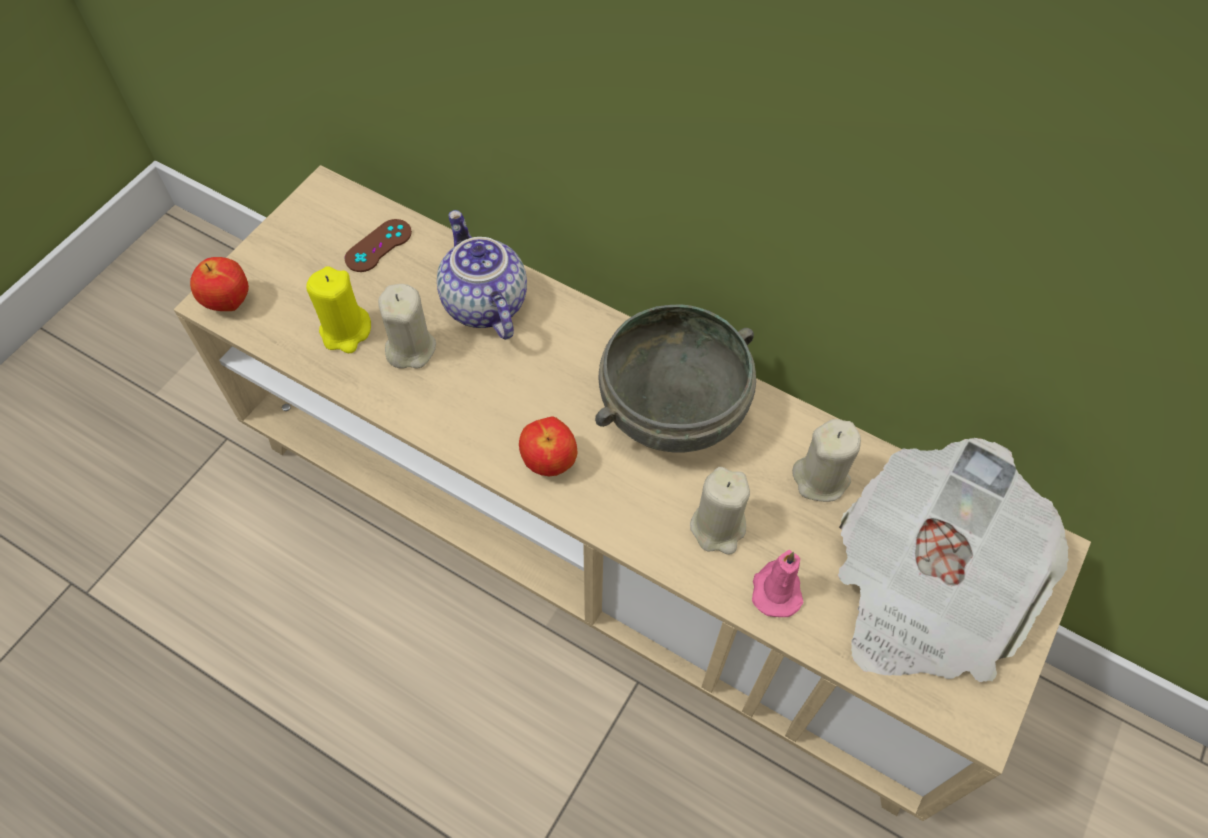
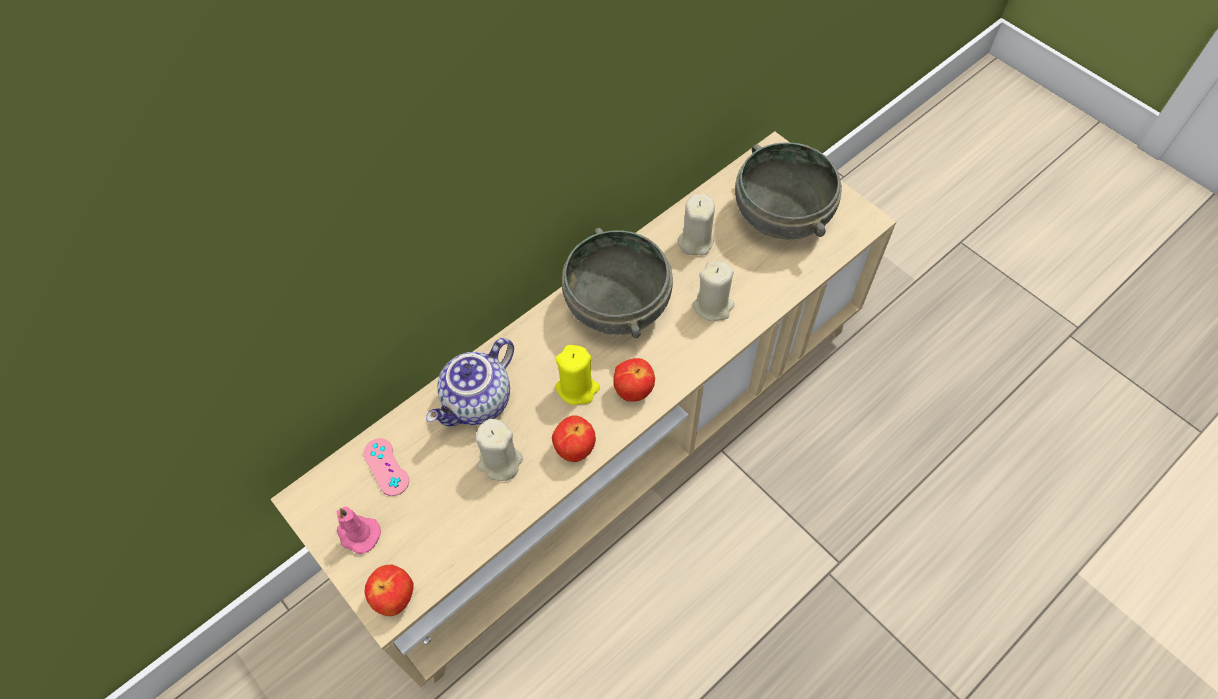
camera: 70 degrees left, 0 degrees up
(345, 331) = (464, 507): yellow candle -> yellow candle (577, 388)
(378, 246) = (386, 467): brown game controller -> pink game controller
(448, 419) = (575, 448): none -> apple
(482, 304) = (478, 403): teapot -> teapot turned 45 degrees counterclockwise
(776, 589) = (764, 288): pink candle -> pink candle (358, 534)
(924, 589) = (783, 216): newspaper -> grey bowl

